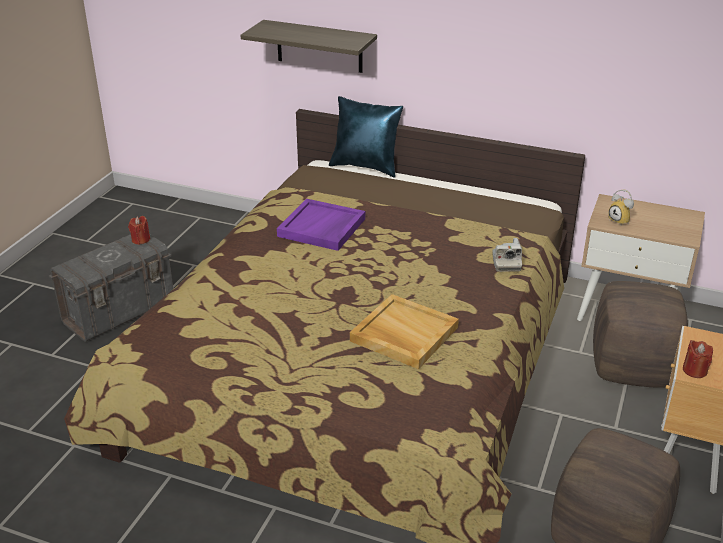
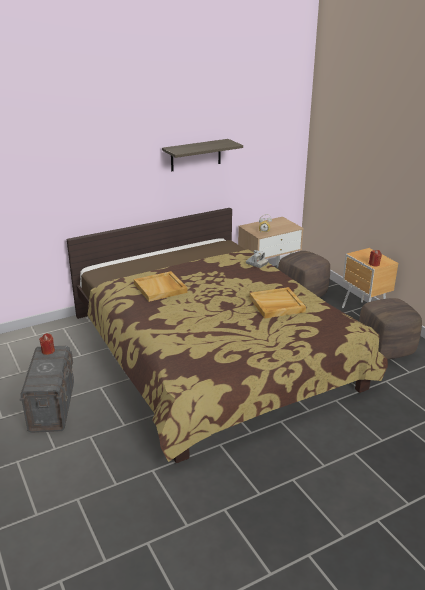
camera: 50 degrees left, 5 degrees down
(319, 46) = (74, 194): shelf -> shelf (196, 155)
(322, 228) = (161, 288): purple tray -> beige tray
(366, 167) = (118, 259): blue pillow -> none

